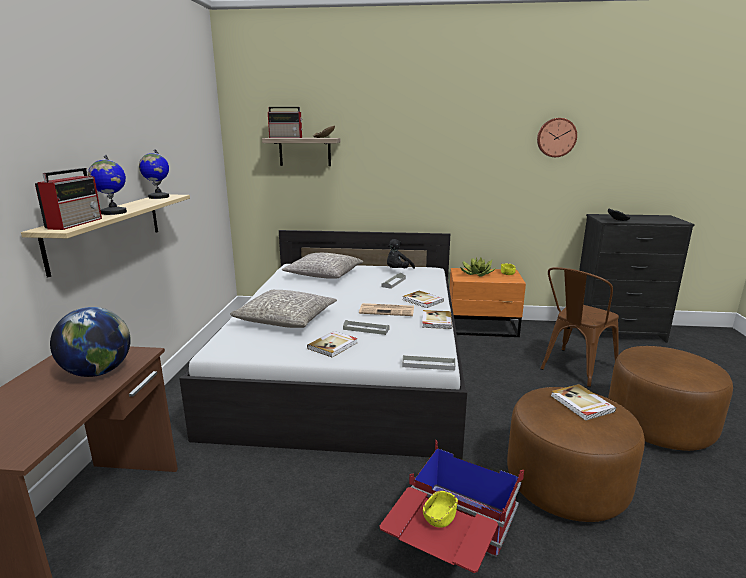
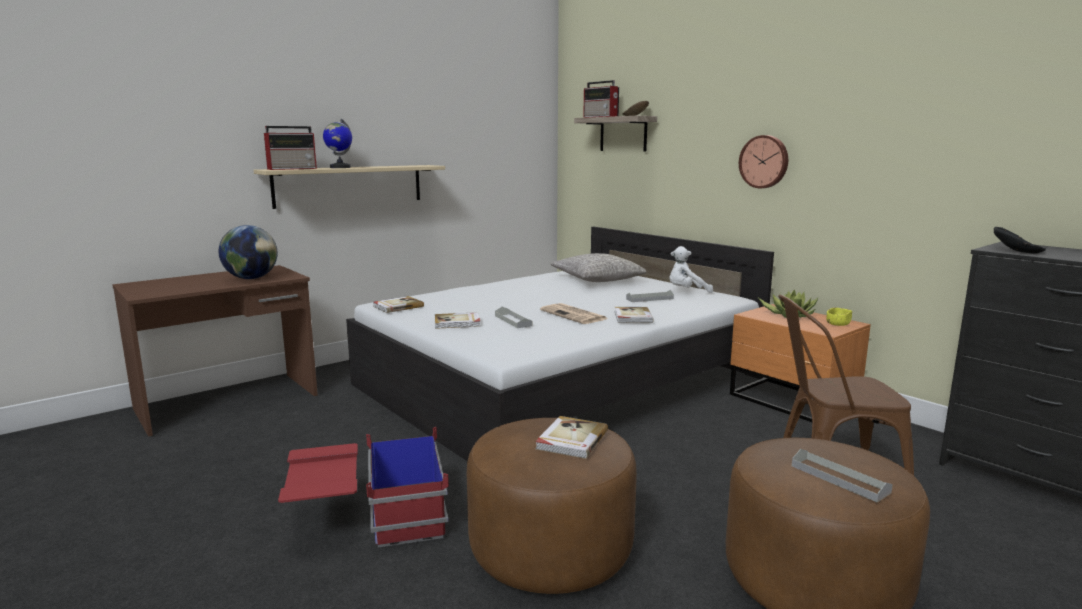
camera: 45 degrees right, 5 degrees down
(158, 197) = (415, 165): globe -> none
(286, 319) = (475, 300): grey pillow -> none
(397, 271) = (686, 292): black plush toy -> white plush toy
(428, 364) = (488, 355): grey tray -> grey tray (839, 479)
(436, 321) = (595, 333): book -> book (397, 306)
(439, 518) = (335, 470): yellow bowl -> none
(556, 137) = (946, 104): wall clock -> wall clock (764, 161)

